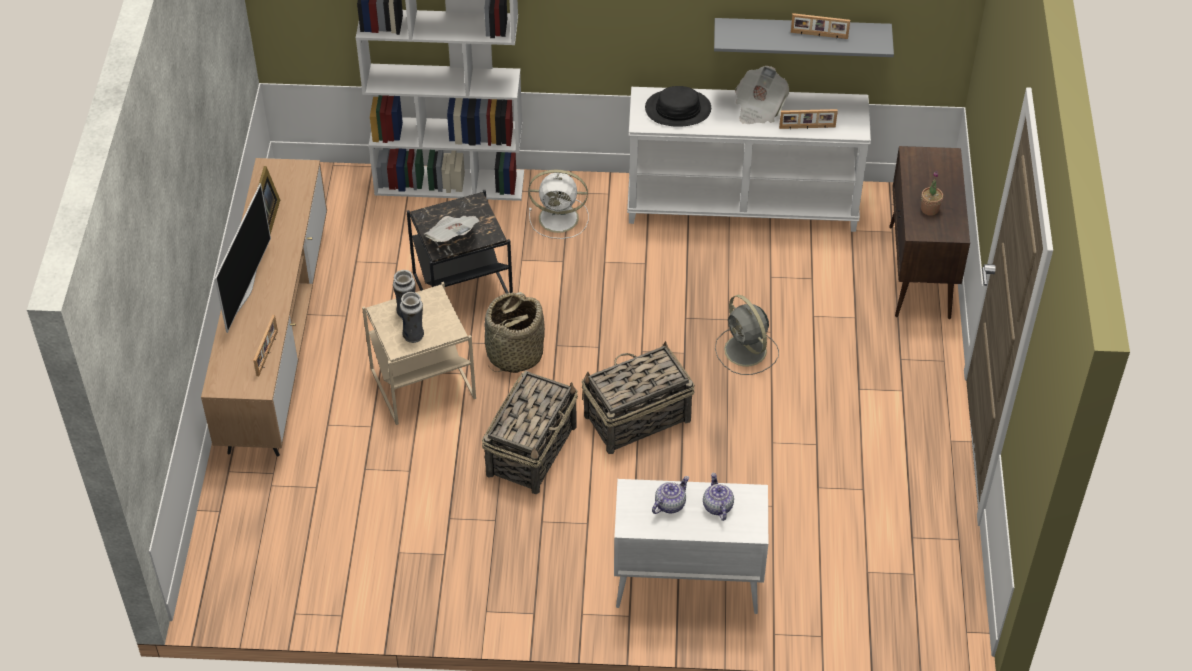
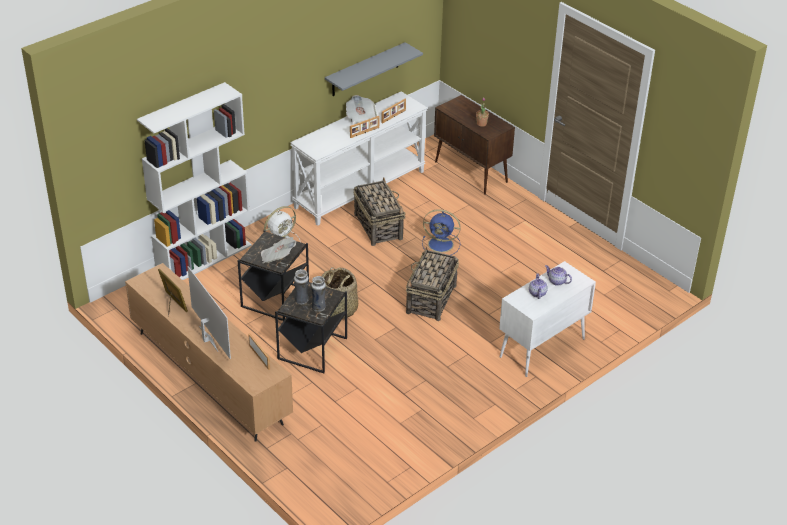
camera: 45 degrees left, 10 degrees down
(421, 384) = (311, 349): beige side table -> black side table
(532, 449) = (402, 341): basket -> basket (378, 226)
(678, 109) = (326, 139): black hat -> none
(746, 351) = (442, 244): grey fan -> blue fan
(819, 35) = (381, 61): picture frame -> picture frame (365, 132)

